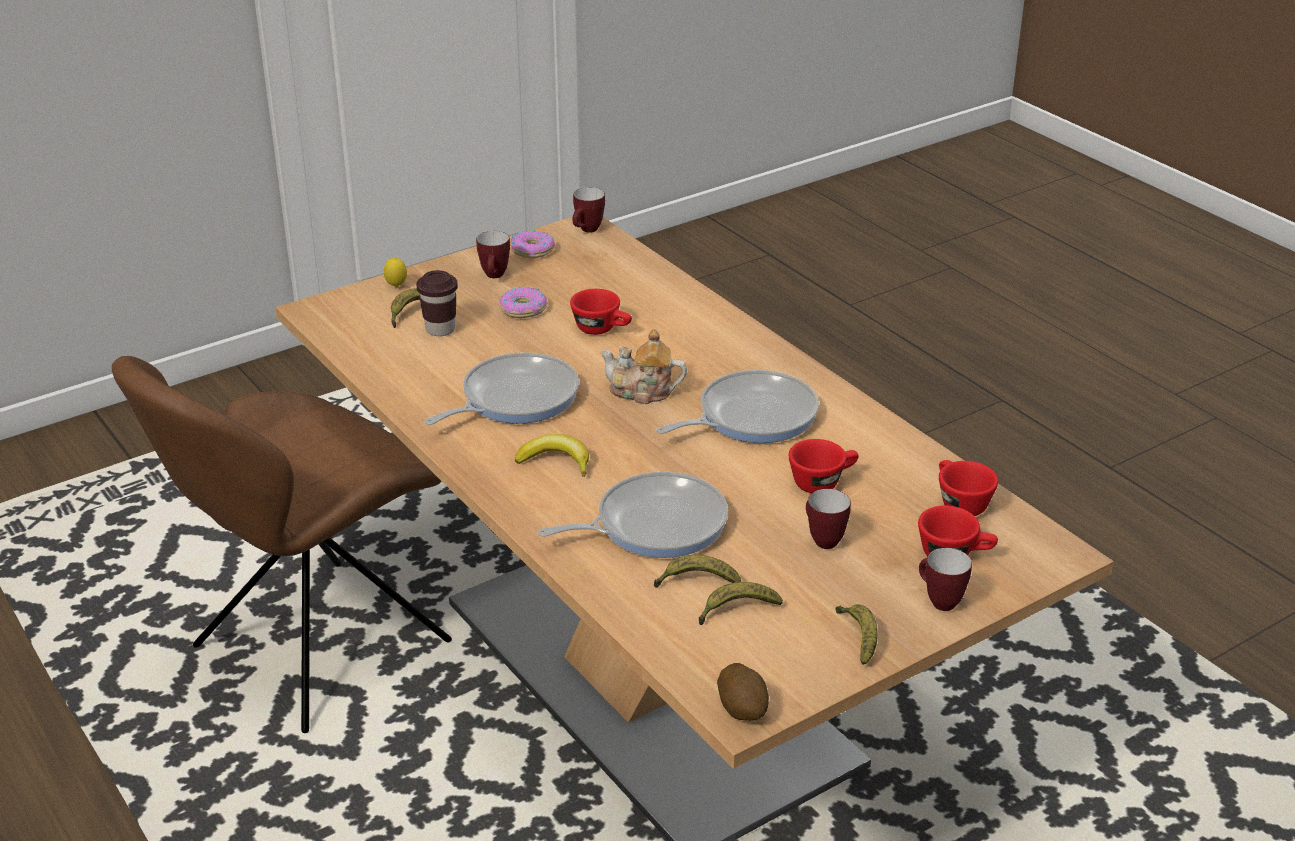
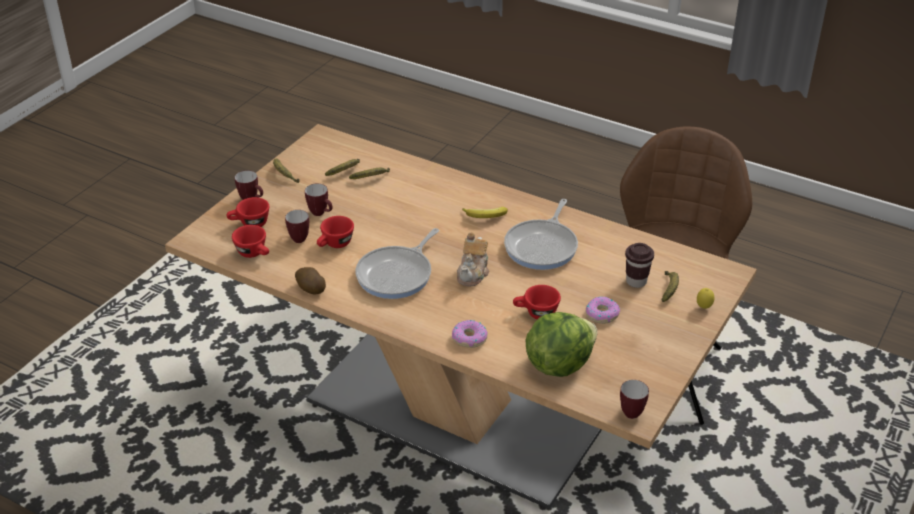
camera: 155 degrees right, 5 degrees up
(495, 277) = (650, 338): mug -> mug (297, 237)
(532, 250) = (651, 374): donut -> donut (469, 338)
(623, 280) = (558, 363): none -> lettuce
(642, 391) = (473, 273): teapot -> teapot turned 120 degrees clockwise
(654, 524) = (409, 198): frying pan -> none
(743, 708) = (322, 137): potato -> potato (310, 289)

